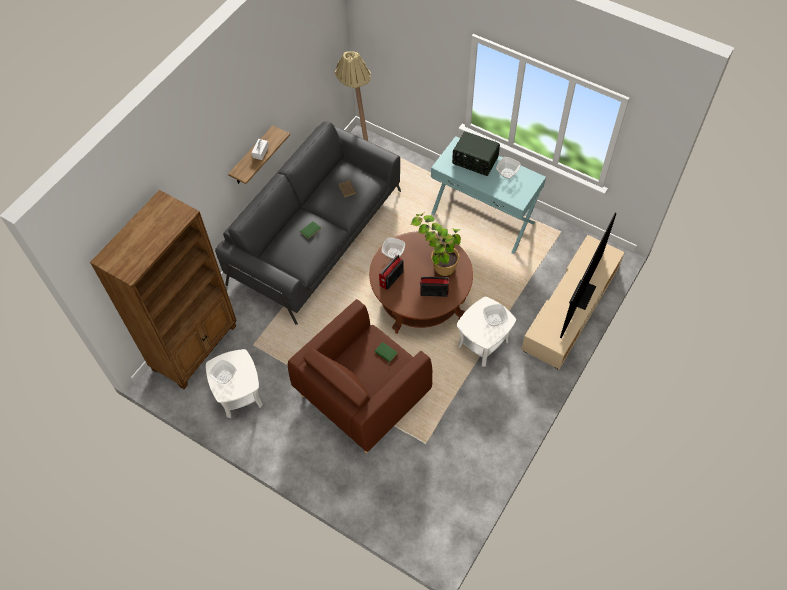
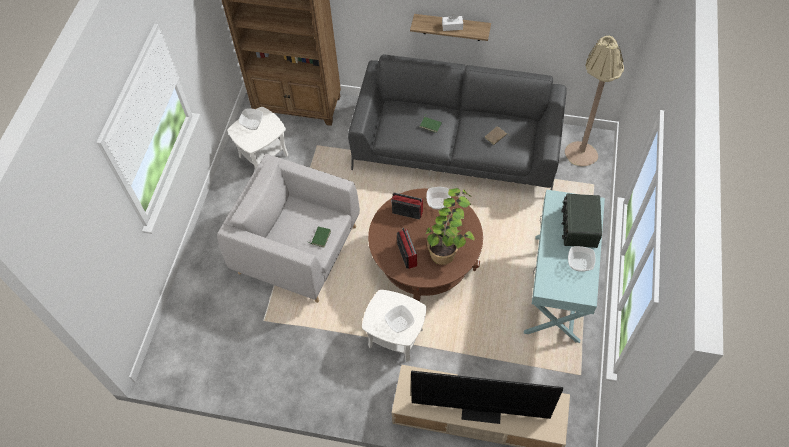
camera: 70 degrees right, 0 degrees up
(363, 394) = (297, 249): brown armchair -> grey armchair

